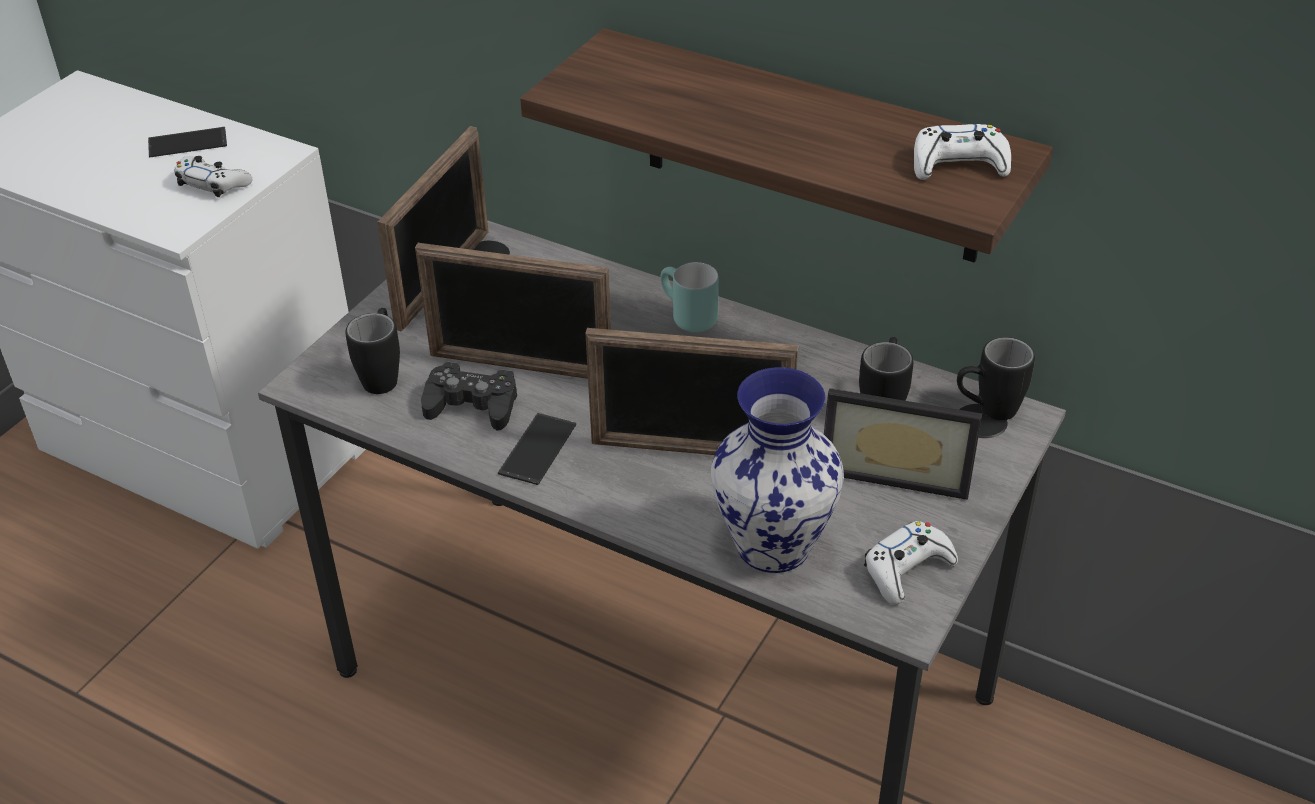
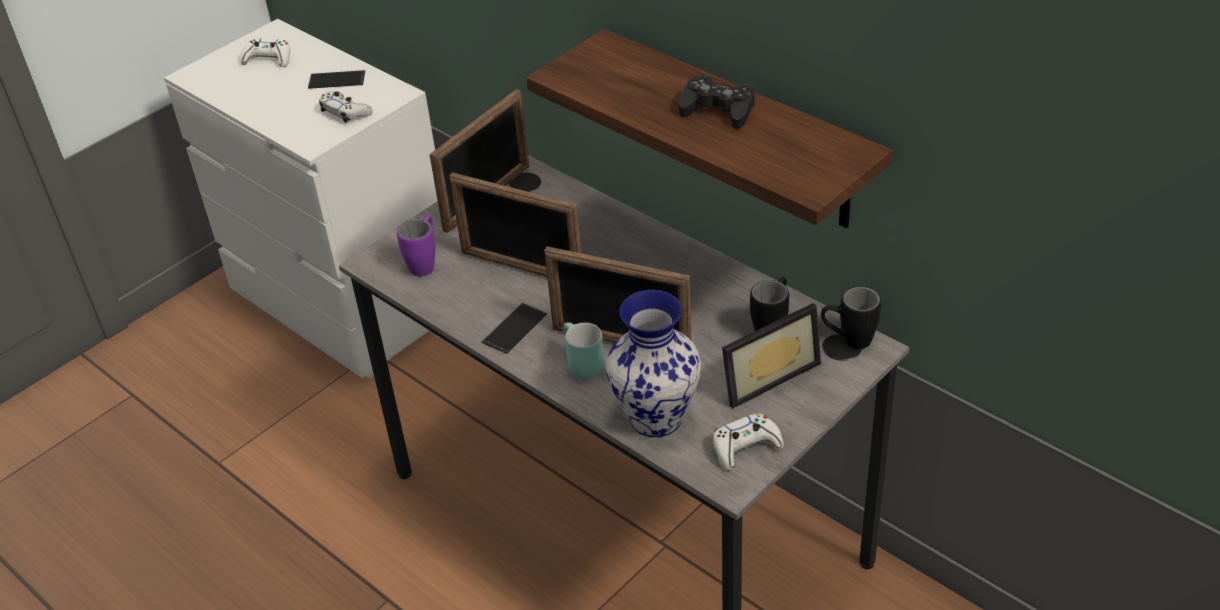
camera: 15 degrees right, 0 degrees up
(382, 375) = (425, 263): black mug -> purple mug
(472, 405) = (479, 291): black game controller -> black game controller (718, 110)
(685, 317) = (650, 245): turquoise mug -> turquoise mug (579, 364)
(897, 468) = (765, 374): picture frame -> picture frame turned 60 degrees counterclockwise
(958, 164) = (815, 156): white game controller -> white game controller (268, 59)

